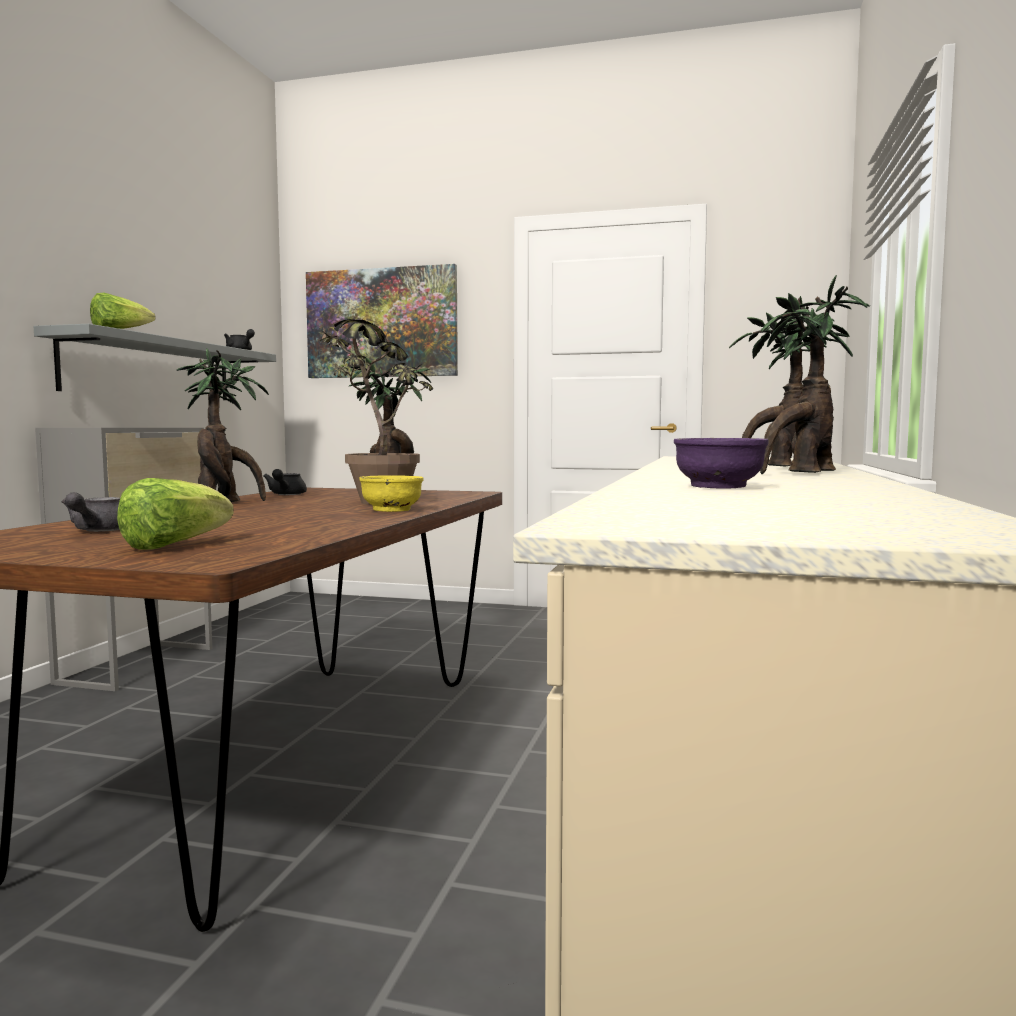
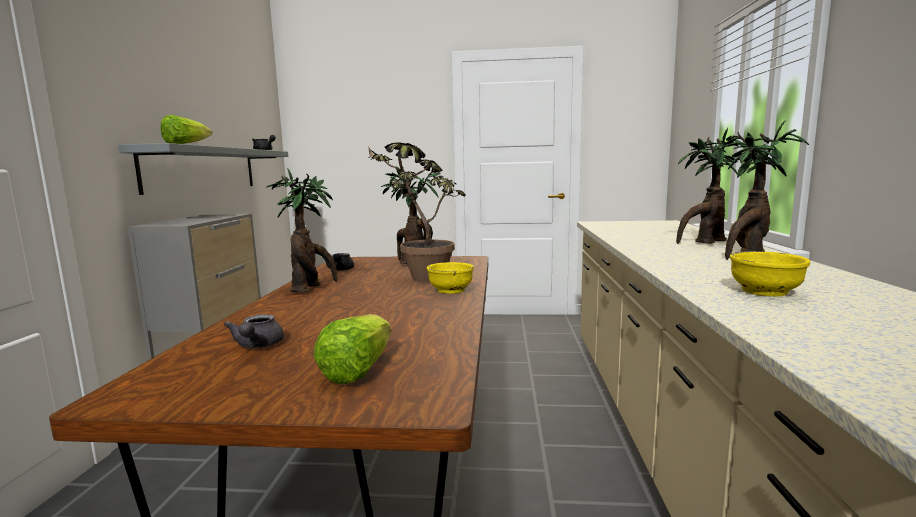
camera: 10 degrees left, 5 degrees up
(381, 323) = (357, 125): picture -> none
(719, 486) = (764, 291): purple bowl -> yellow bowl

